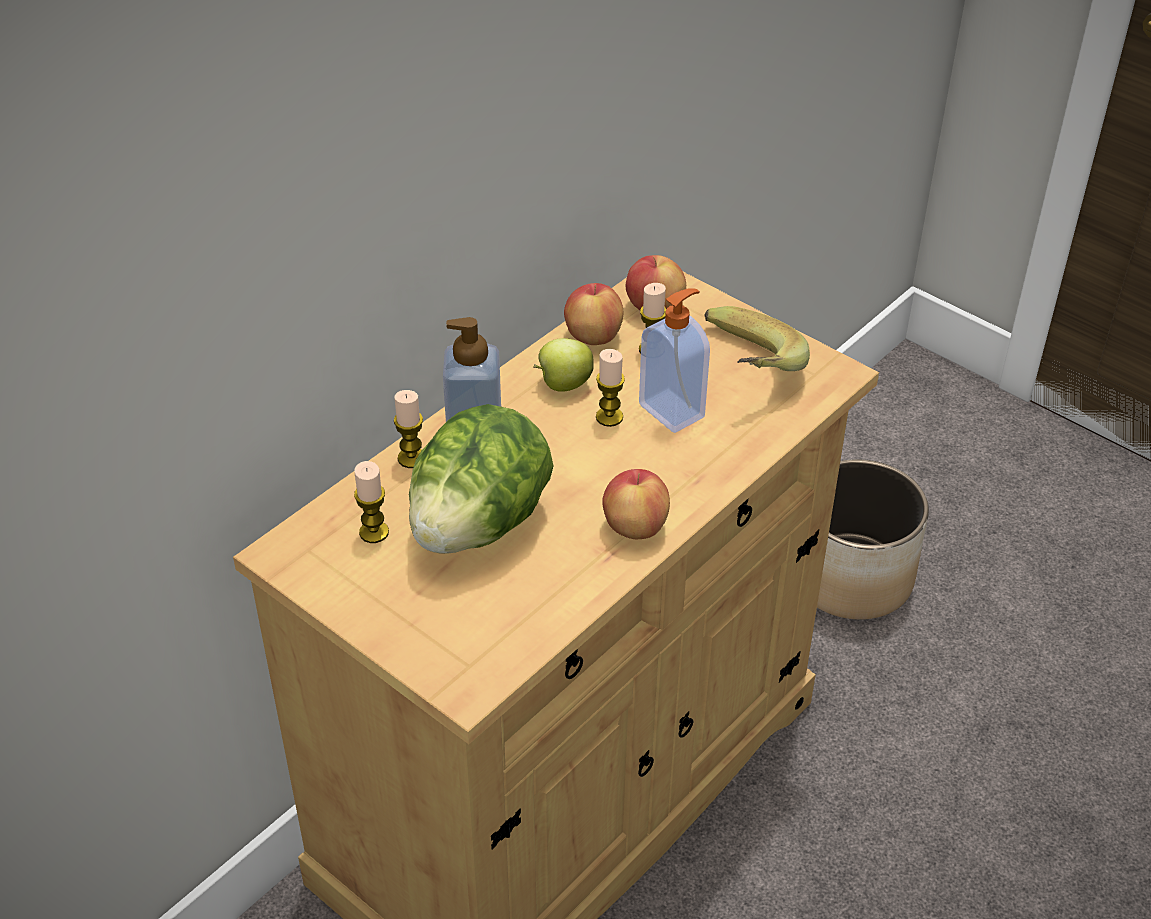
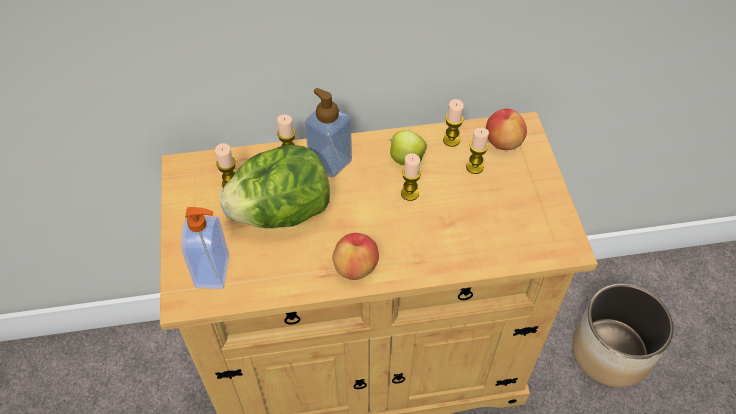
camera: 40 degrees right, 10 degrees up
(593, 336) = (451, 140): apple -> candle
(673, 410) = (448, 211): soap dispenser -> soap dispenser (214, 272)
(742, 369) = (514, 210): banana -> none

